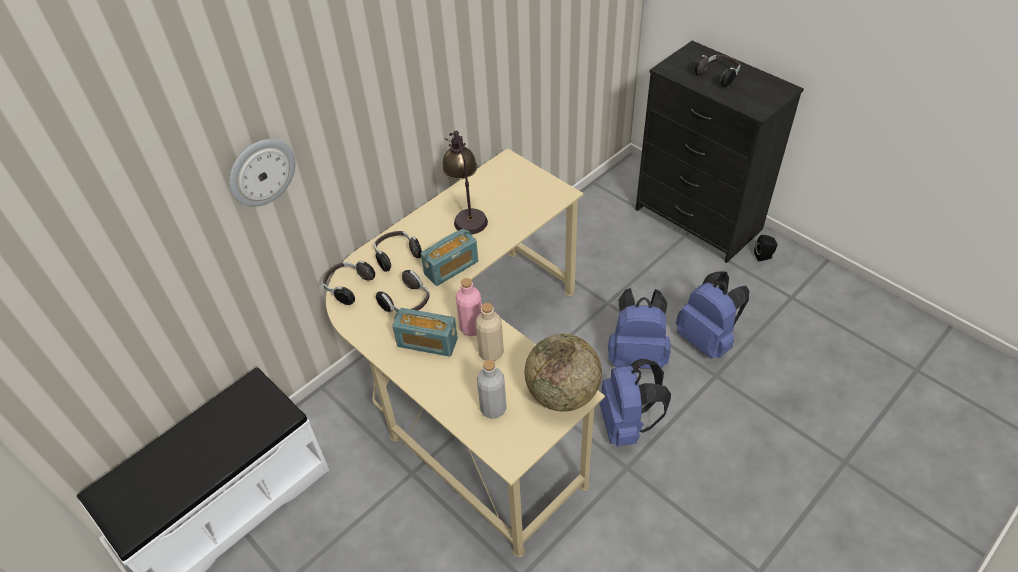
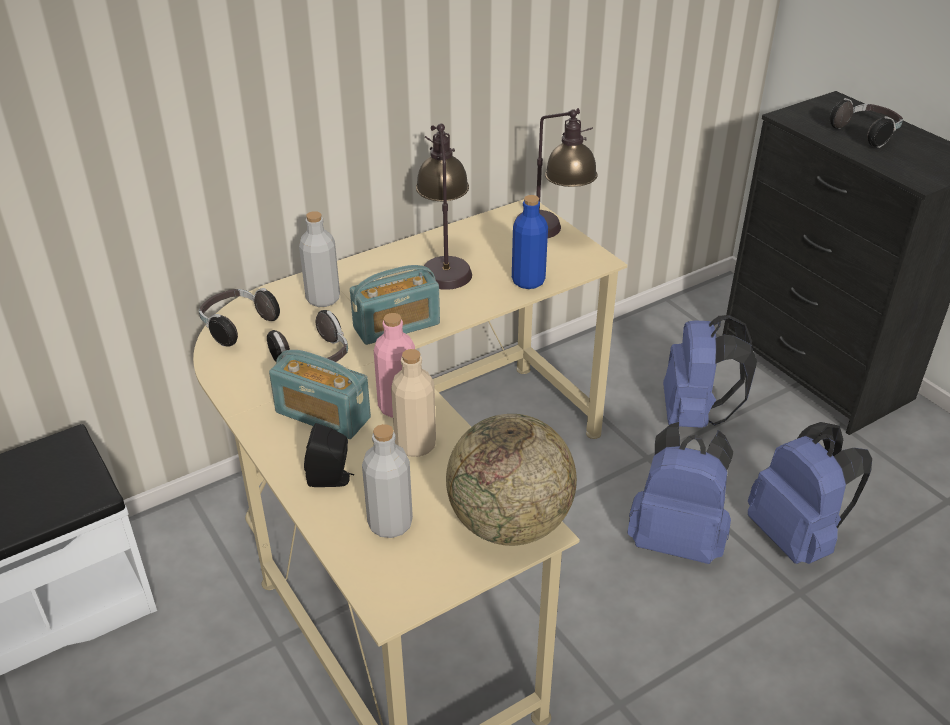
camera: 10 degrees right, 10 degrees down
(261, 172) = (128, 108): wall clock -> none
(397, 256) = (323, 299): headphones -> grey bottle
(524, 218) = (528, 281): none -> blue bottle
(529, 176) = (552, 233): none -> table lamp
(627, 424) = (636, 638): blue backpack -> blue backpack (695, 415)
(764, 256) = (911, 436): black speaker -> black speaker (332, 479)

